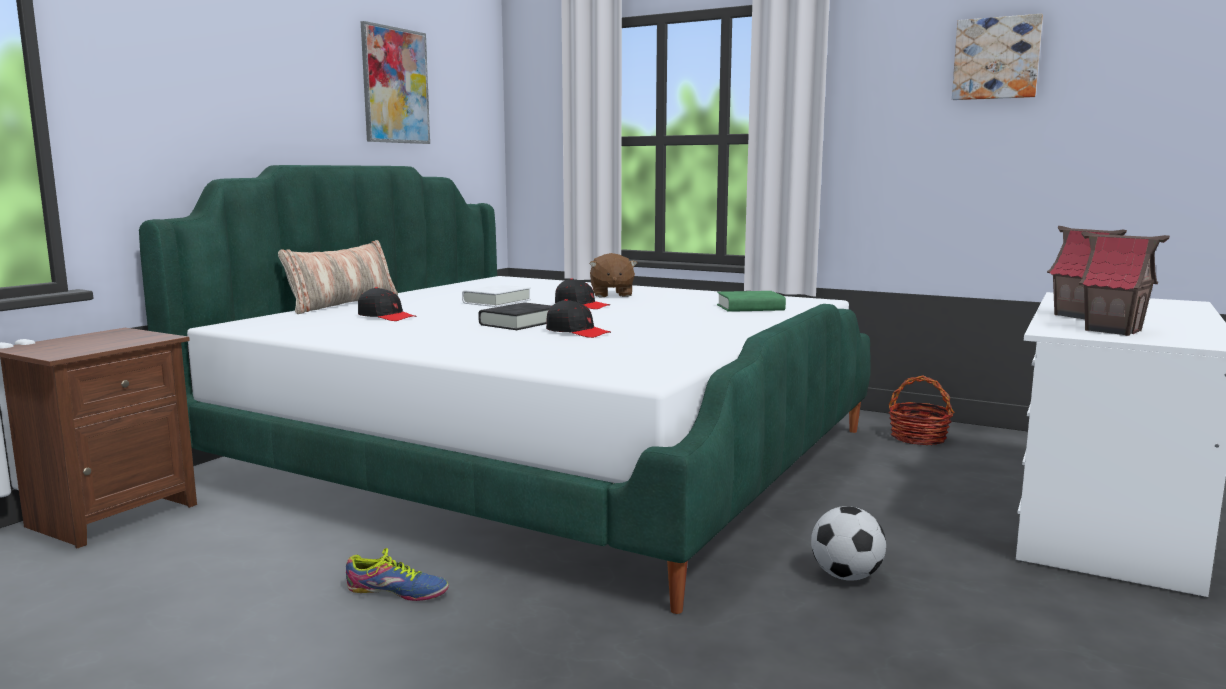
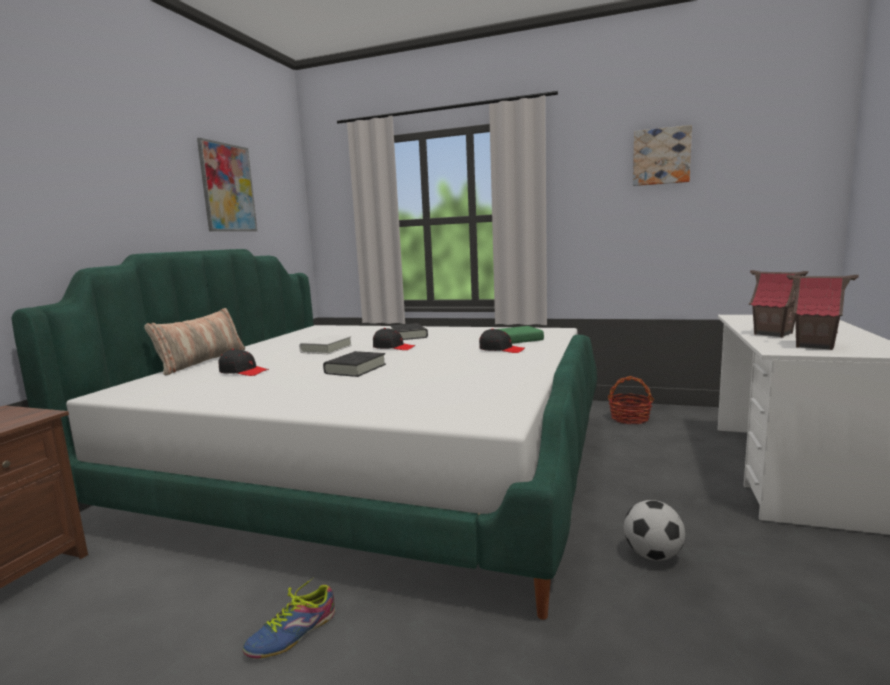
camera: 10 degrees left, 0 degrees up
(397, 591) = (293, 633): shoe -> shoe turned 135 degrees clockwise
(577, 332) = (407, 374): black cap -> black cap (501, 349)
(611, 294) = (409, 335): brown plush toy -> black book

